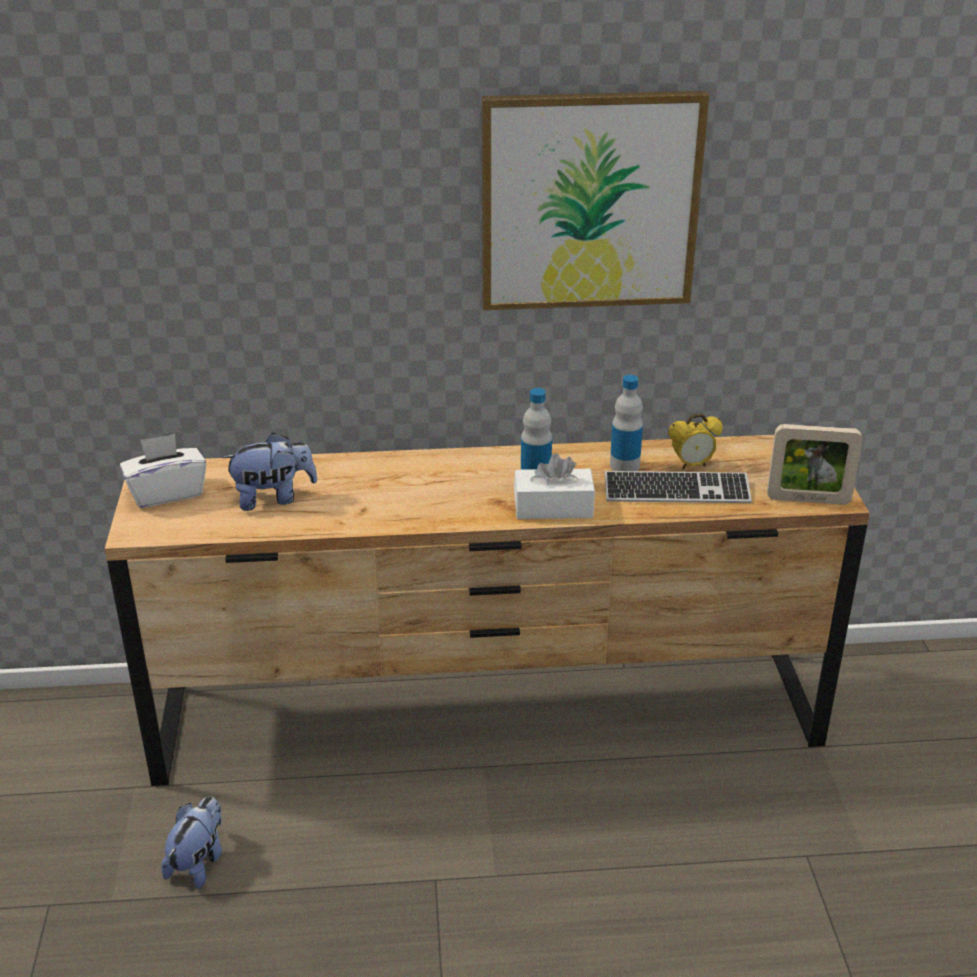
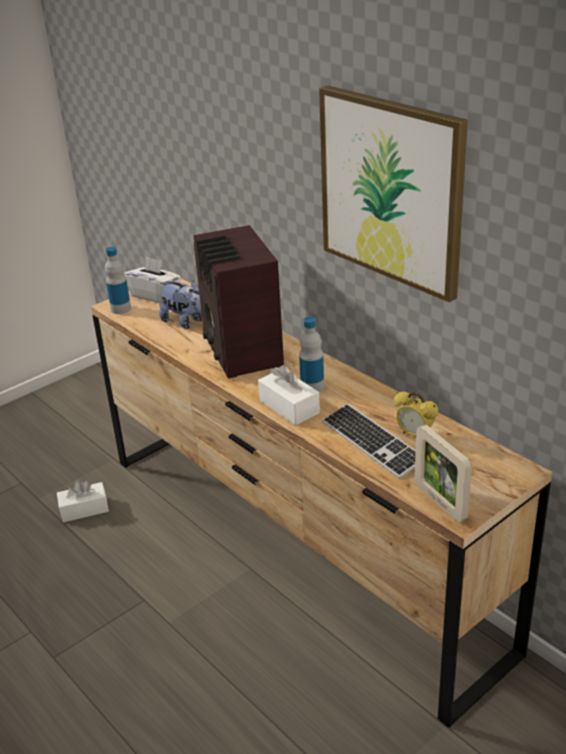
camera: 55 degrees right, 0 degrees up
(199, 862) = (84, 509): plush toy -> white tissue box
(402, 491) = (241, 352): none -> radio
(624, 466) = (375, 410): bottle -> bottle (121, 309)

